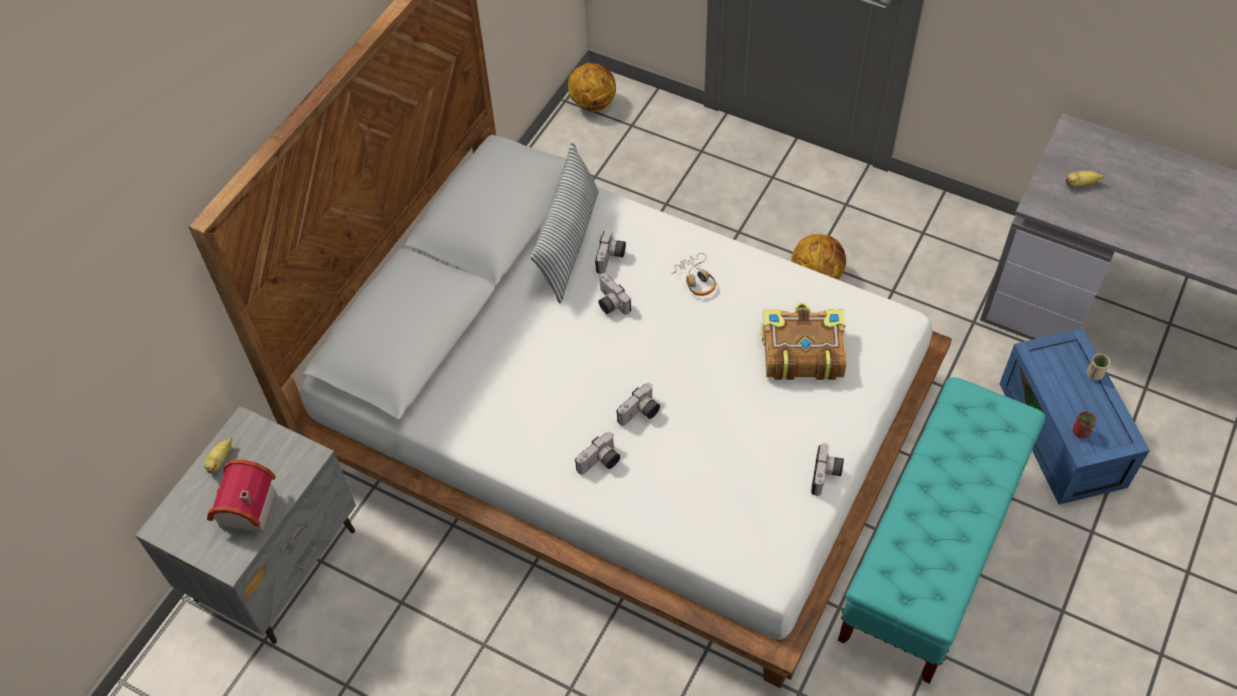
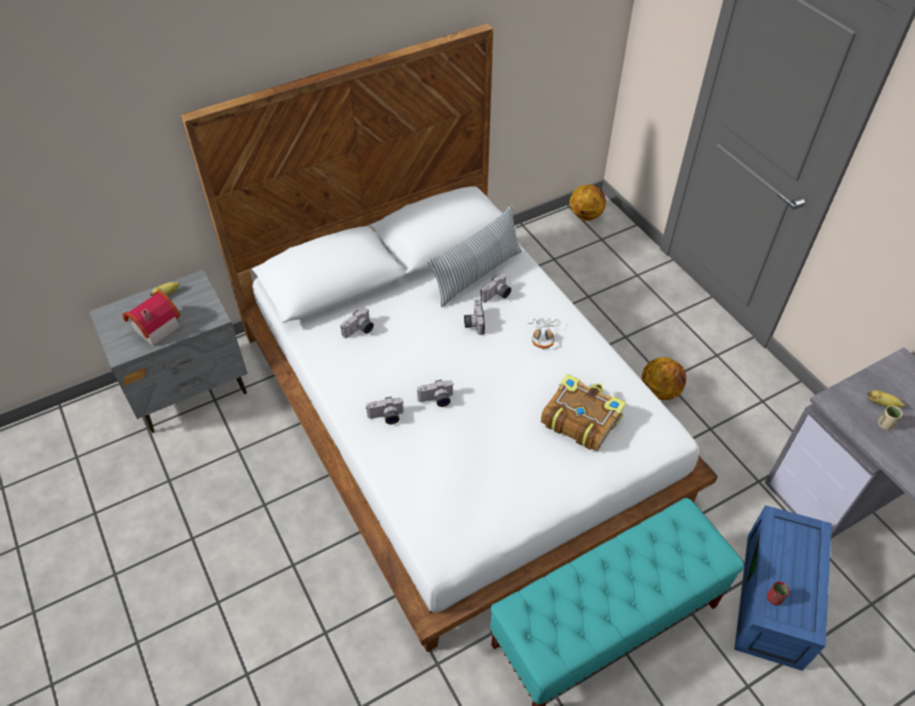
camera: 30 degrees right, 5 degrees down
(826, 476) = (533, 512): camera -> camera (359, 331)
(1094, 374) = (817, 562): beige cup -> beige cup (885, 424)

